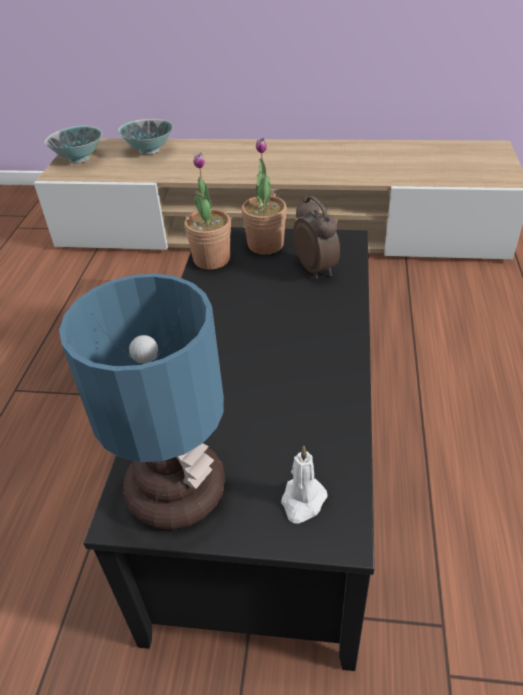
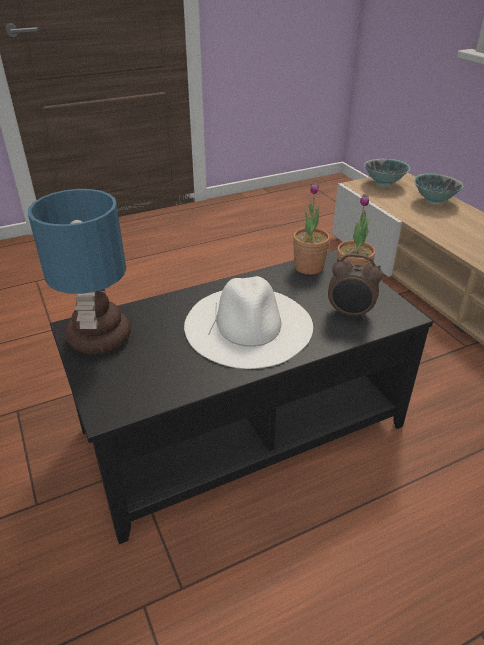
camera: 55 degrees right, 5 degrees down
(273, 343) = (248, 325): none -> white hat
(302, 501) = (120, 388): white candle -> none
(316, 269) = (350, 314): alarm clock -> alarm clock turned 75 degrees clockwise

